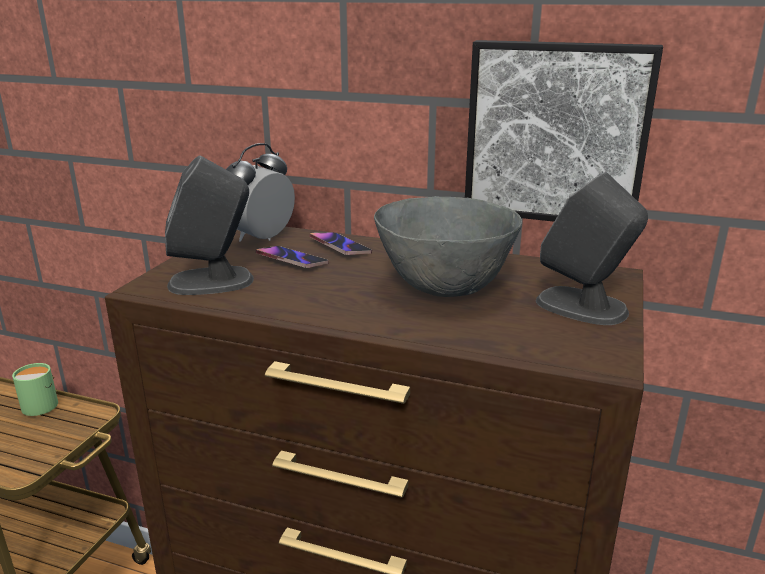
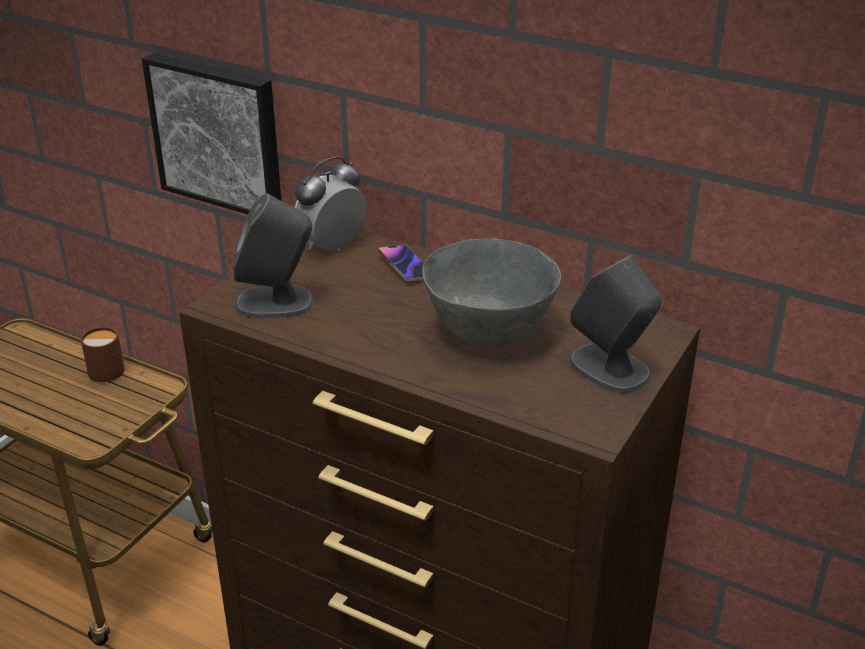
camera: 10 degrees right, 10 degrees up
(41, 403) = (107, 368): green mug -> brown mug
(291, 261) = (354, 282): phone -> none
(556, 133) = (623, 182): picture -> picture (218, 134)

